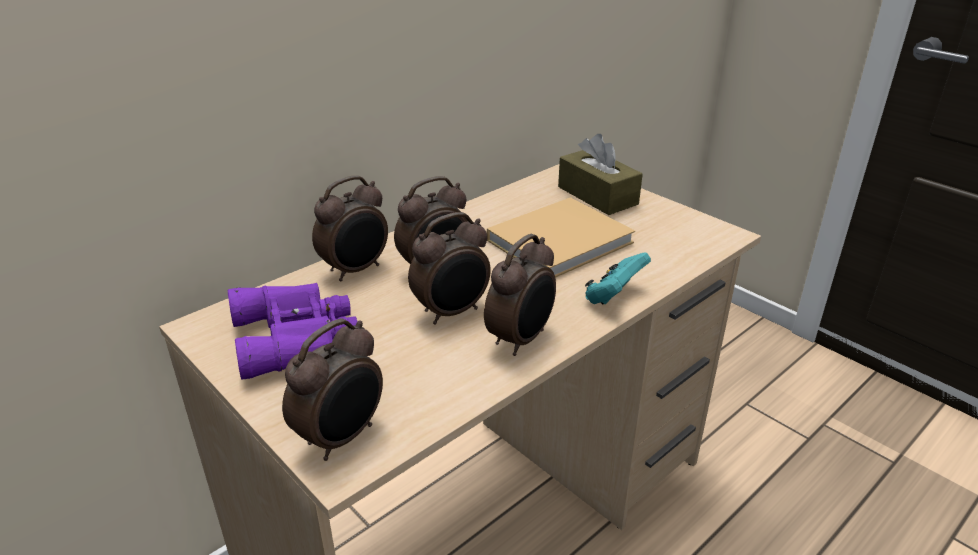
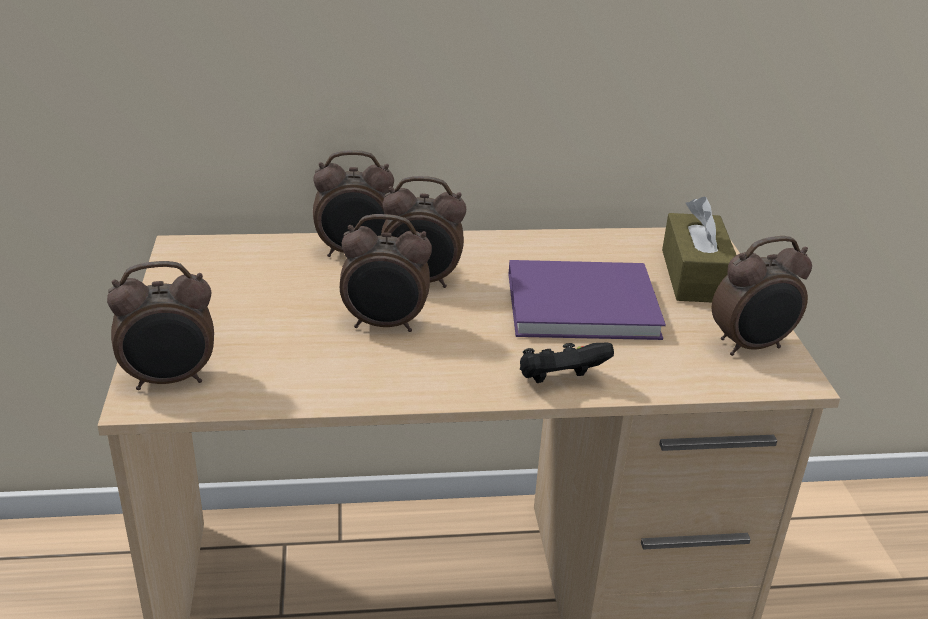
camera: 35 degrees right, 0 degrees up
(297, 336) = (238, 287): purple binoculars -> none
(521, 339) = (413, 376): alarm clock -> alarm clock (751, 346)
(563, 240) = (587, 305): beige book -> purple book
(614, 296) = (559, 381): turquoise game controller -> black game controller

